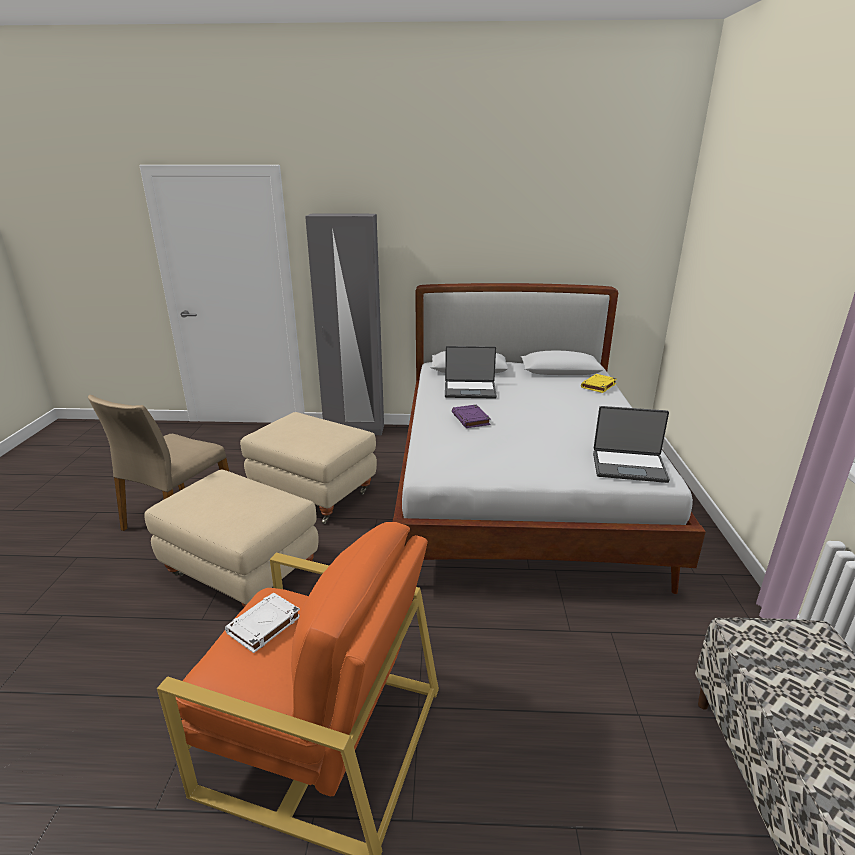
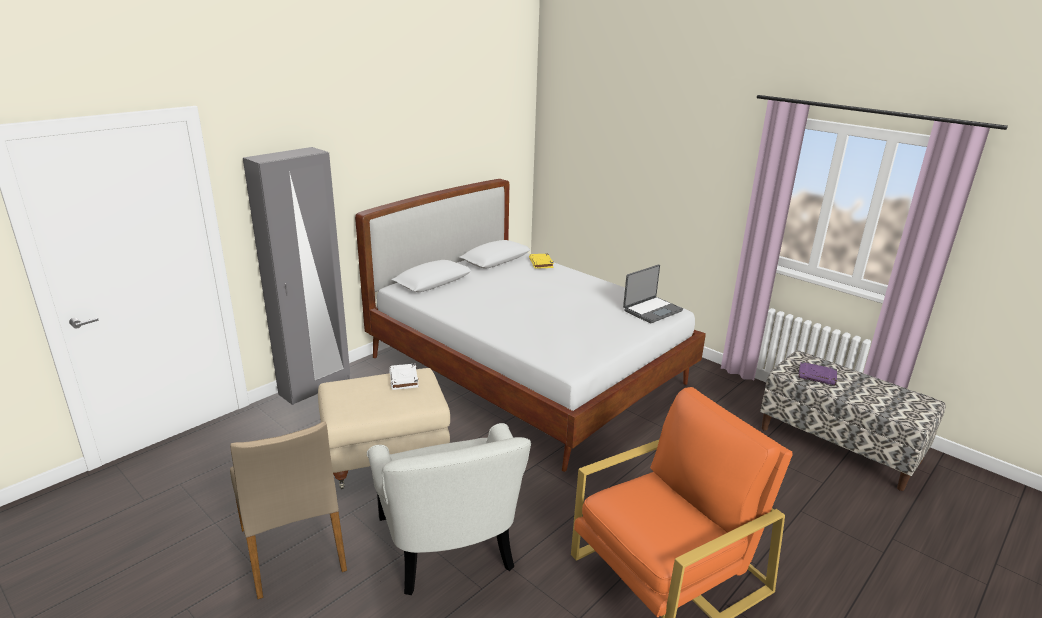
camera: 50 degrees left, 0 degrees up
(240, 574) = (448, 544): beige ottoman -> white armchair
(263, 626) = (640, 510): white book -> white book (404, 379)
(470, 390) = (471, 299): laptop -> none
(471, 419) = (521, 320): purple book -> purple book (817, 376)

